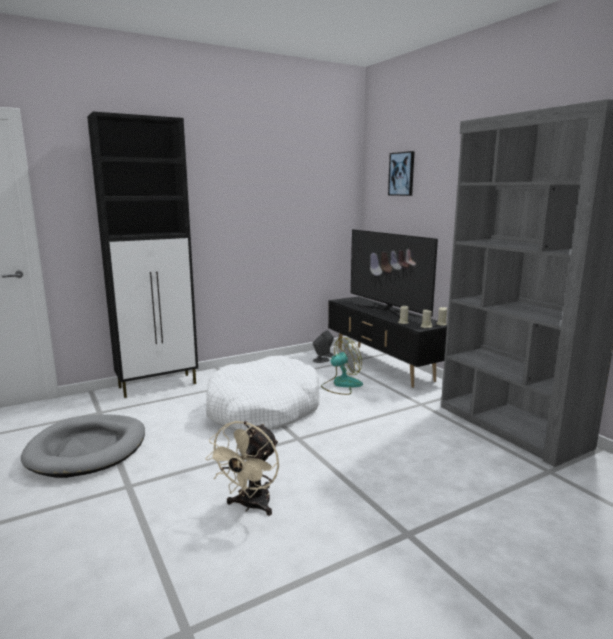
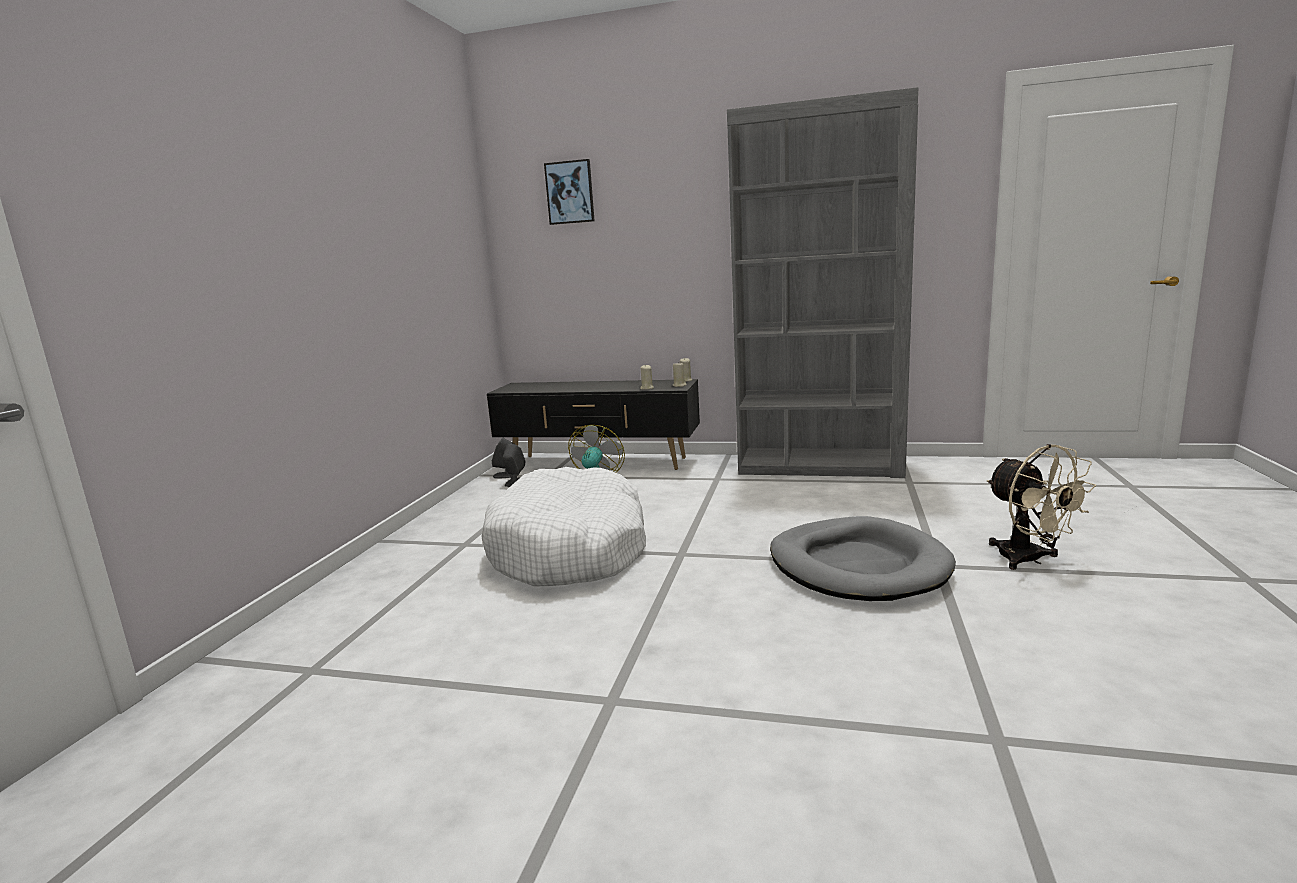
camera: 45 degrees left, 0 degrees up
(88, 449) = (426, 711): grey dog bed -> grey dog bed (857, 566)
(159, 385) = (334, 595): black cabinet -> none
(250, 506) = (789, 626): beige fan -> beige fan (1029, 560)
(388, 311) = (595, 385): television -> none

